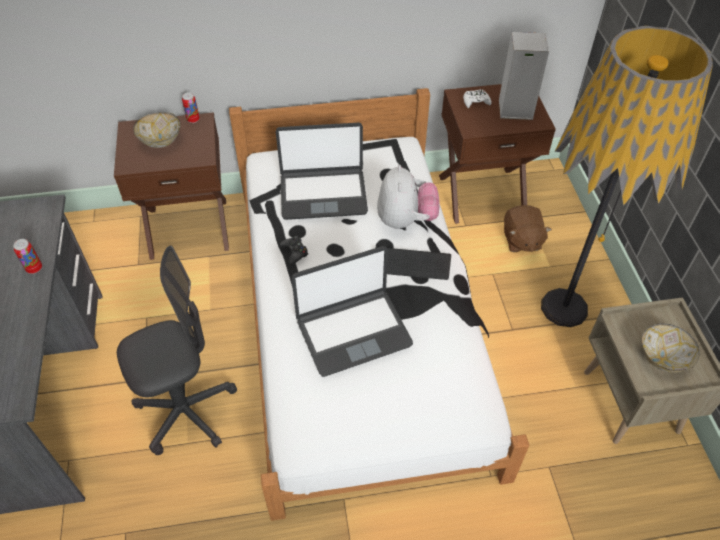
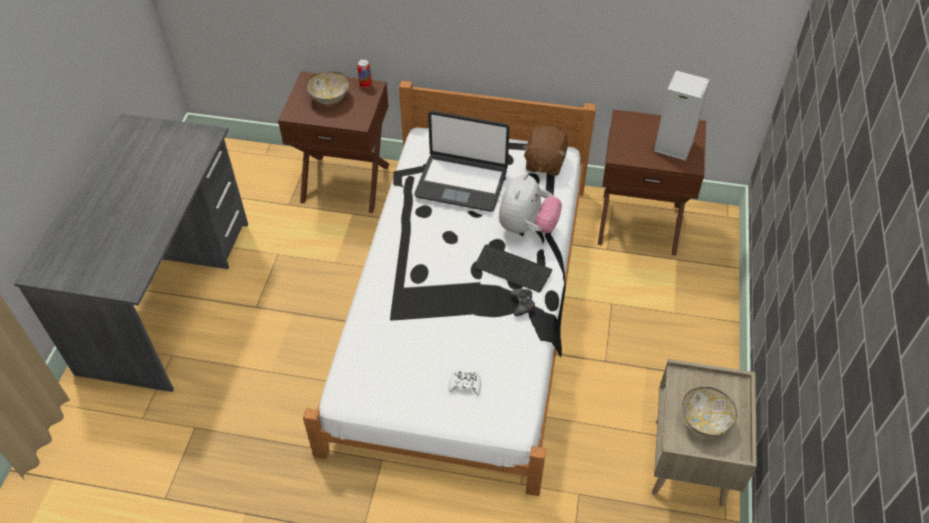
camera: 20 degrees right, 0 degrees up
(34, 268) = (181, 185): can -> none
(187, 411) = (280, 345): grey office chair -> none
(294, 252) = (413, 229): black game controller -> black game controller (522, 304)
(353, 332) = (432, 314): laptop -> none
(476, 102) = (638, 129): white game controller -> white game controller (465, 384)
(521, 240) = (657, 279): brown plush toy -> brown plush toy (544, 163)
(564, 307) = (668, 355): floor lamp -> none

